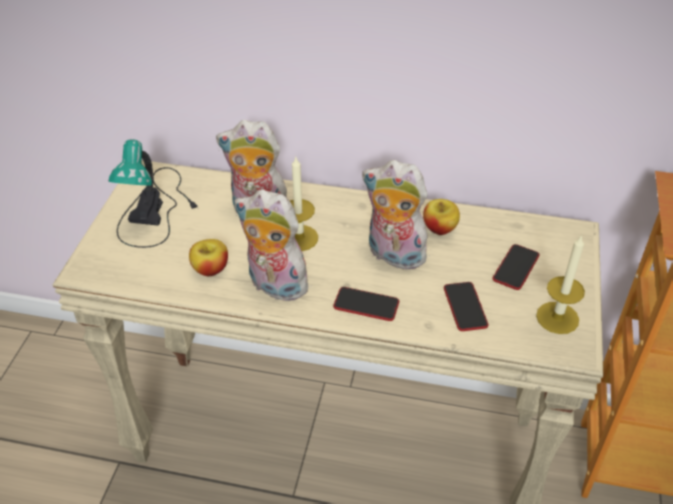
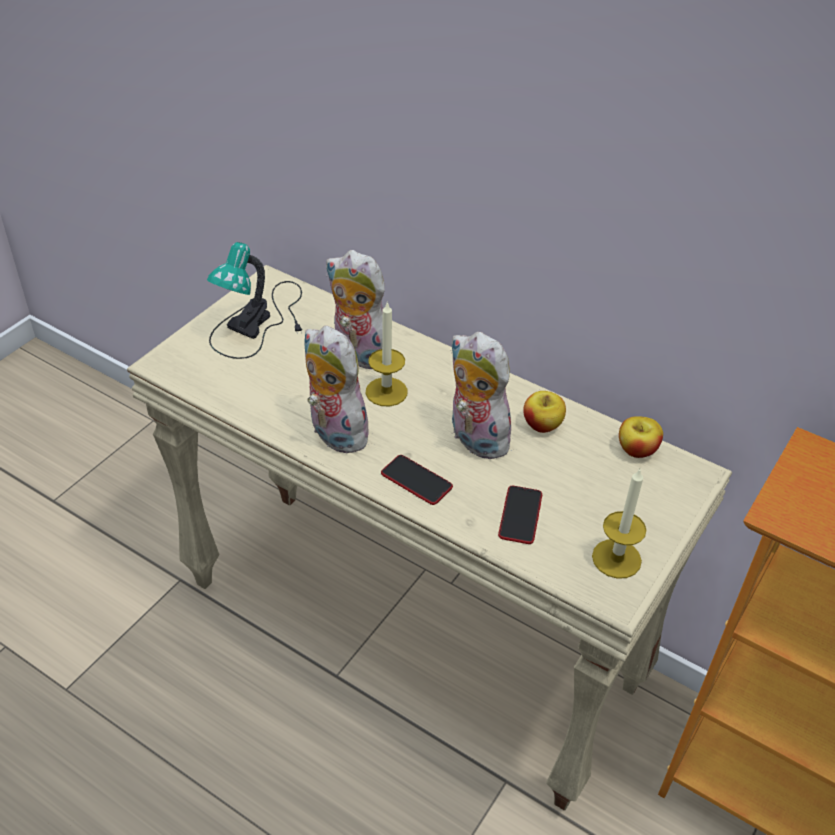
camera: 20 degrees right, 0 degrees up
(210, 269) = (280, 397): apple -> apple (637, 450)
(516, 267) = (602, 491): phone -> none

